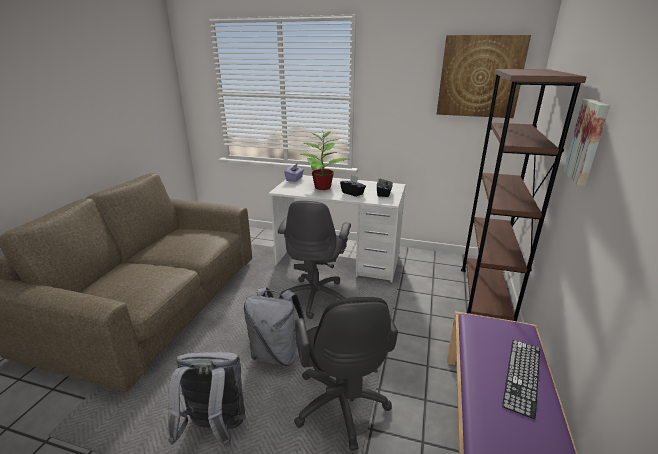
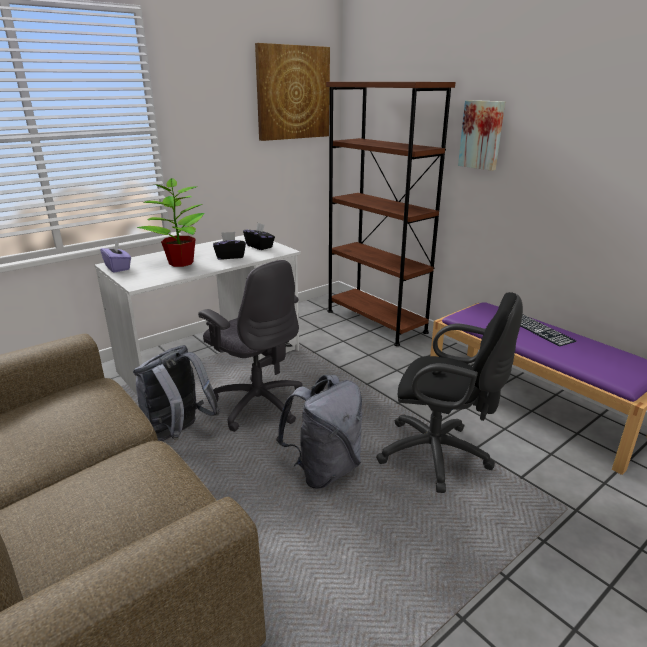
camera: 55 degrees left, 0 degrees up
(215, 429) = (399, 561): grey backpack -> grey backpack (178, 434)

